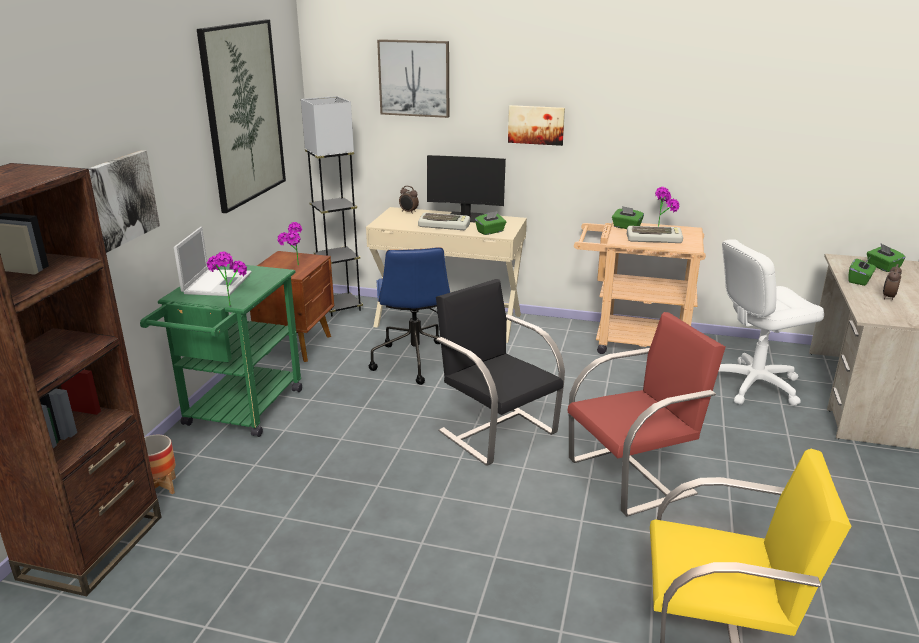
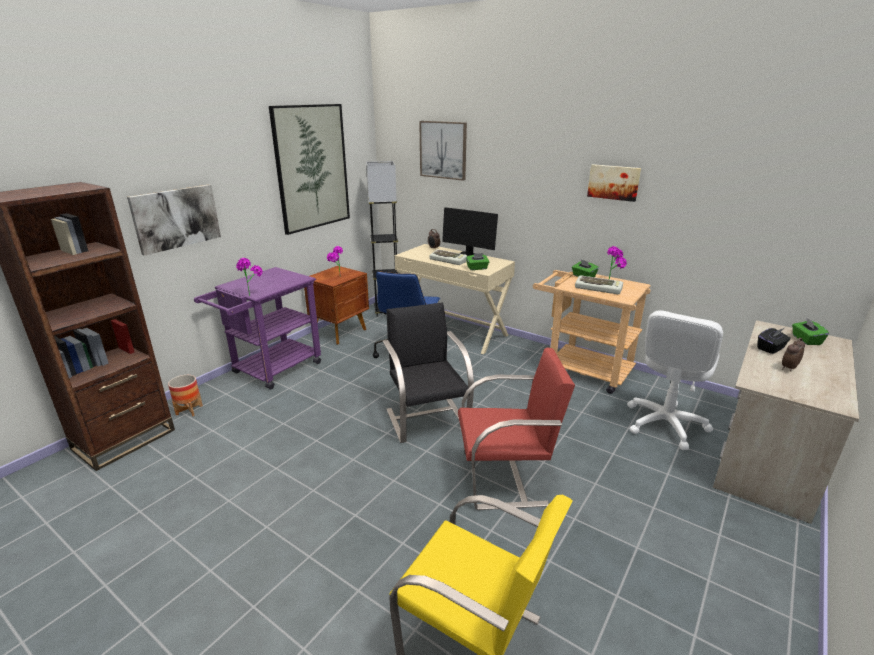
camera: 20 degrees right, 0 degrees up
(217, 282) = (260, 280): laptop -> none
(239, 412) = (271, 370): green cart -> purple cart
(536, 124) = (525, 189): picture -> picture (613, 182)
(754, 384) = (664, 424): white office chair -> white office chair turned 60 degrees counterclockwise
(859, 280) = (771, 348): green tissue box -> black tissue box

